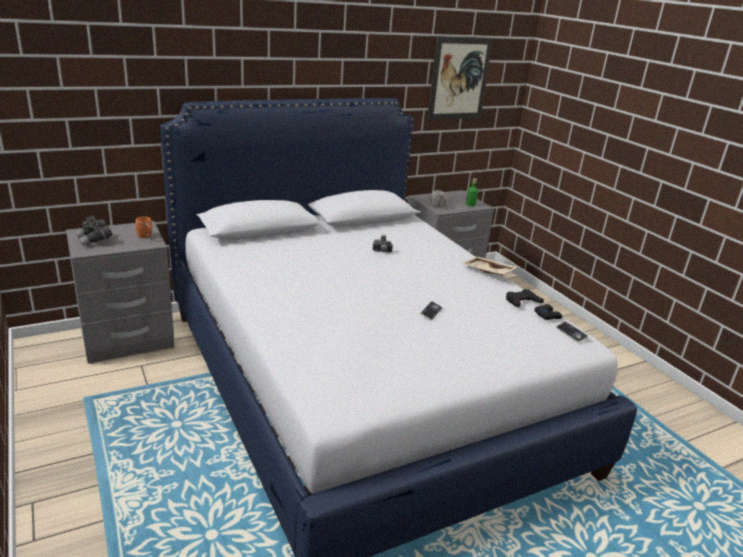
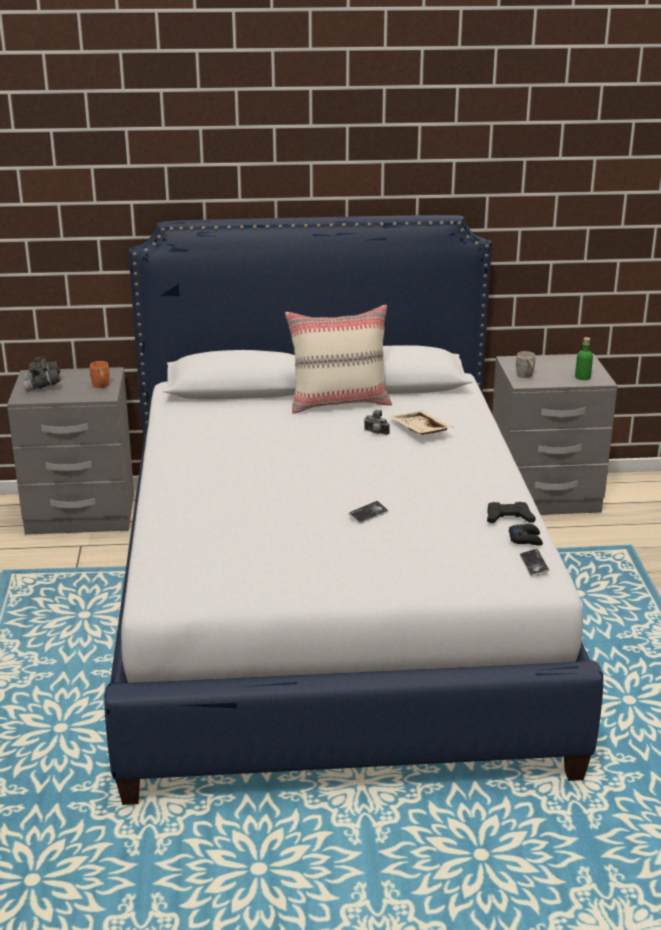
camera: 25 degrees right, 0 degrees up
(339, 233) = (339, 403): none -> beige pillow
(459, 79) = (578, 185): picture -> none
(487, 272) = (499, 475): beige tray -> beige tray (419, 431)

